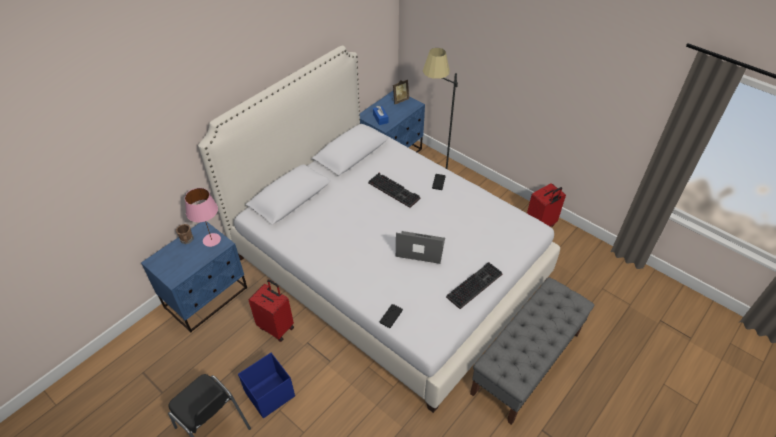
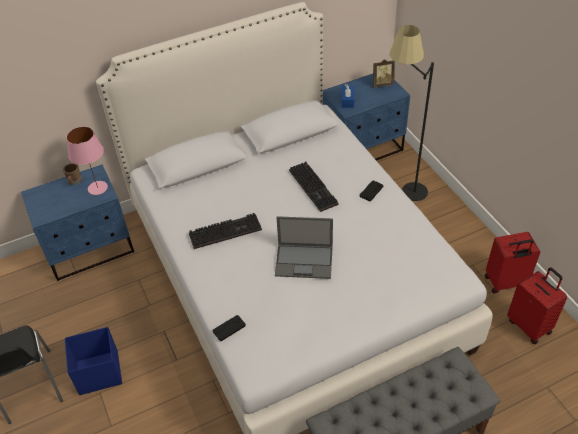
camera: 25 degrees right, 0 degrees up
(276, 327) = (142, 303): red suitcase -> red suitcase (529, 326)
(419, 247) = (305, 261): laptop -> laptop turned 150 degrees clockwise
(474, 284) = (344, 323): keyboard -> keyboard (226, 230)

